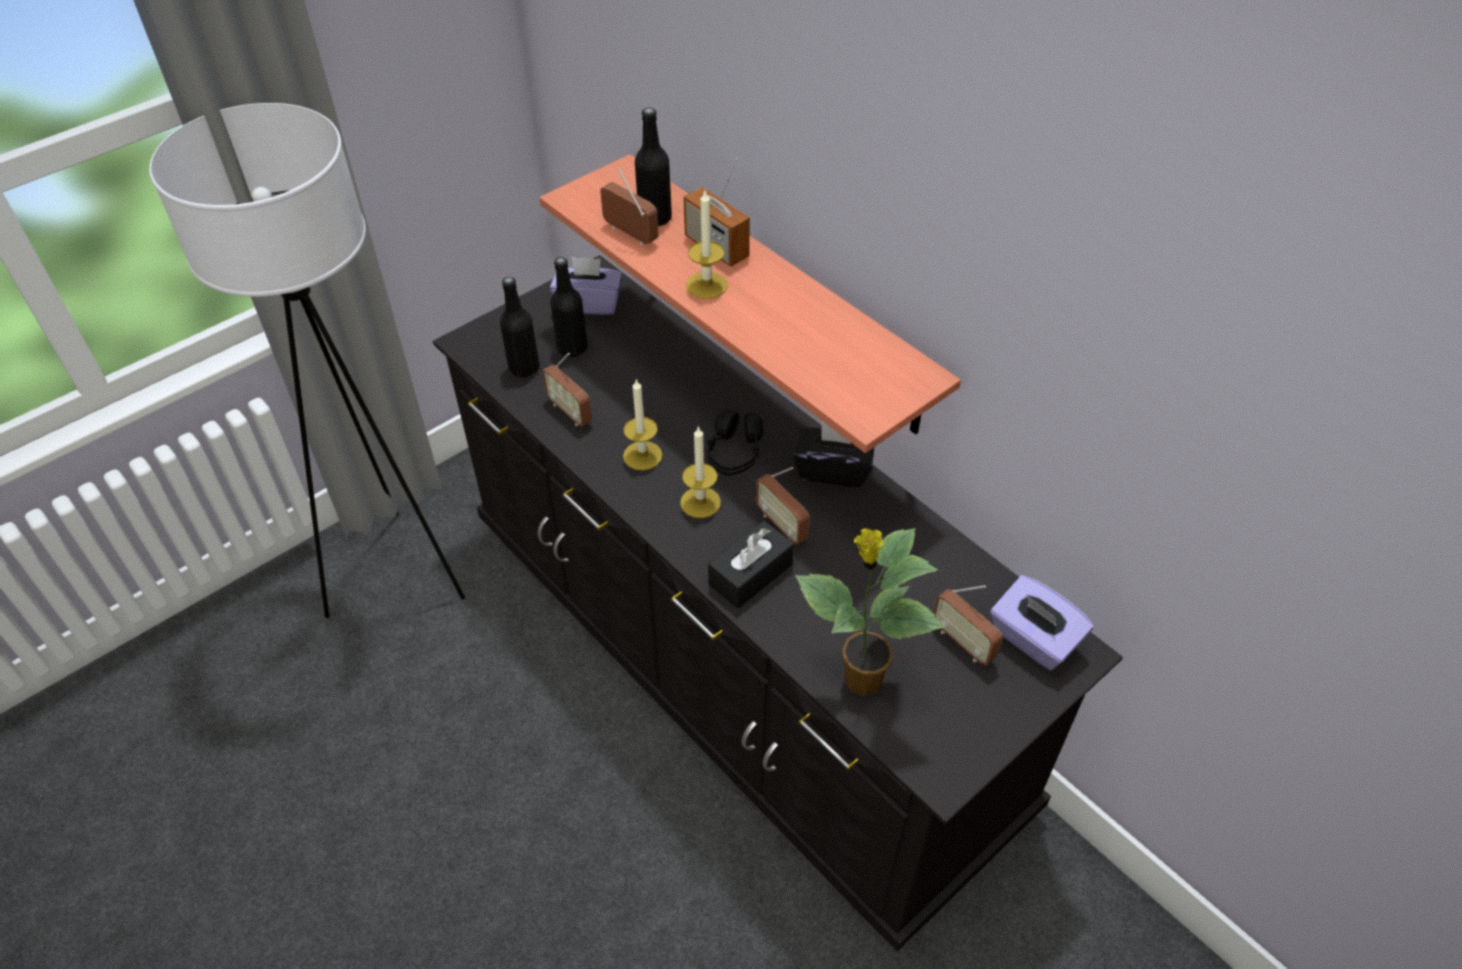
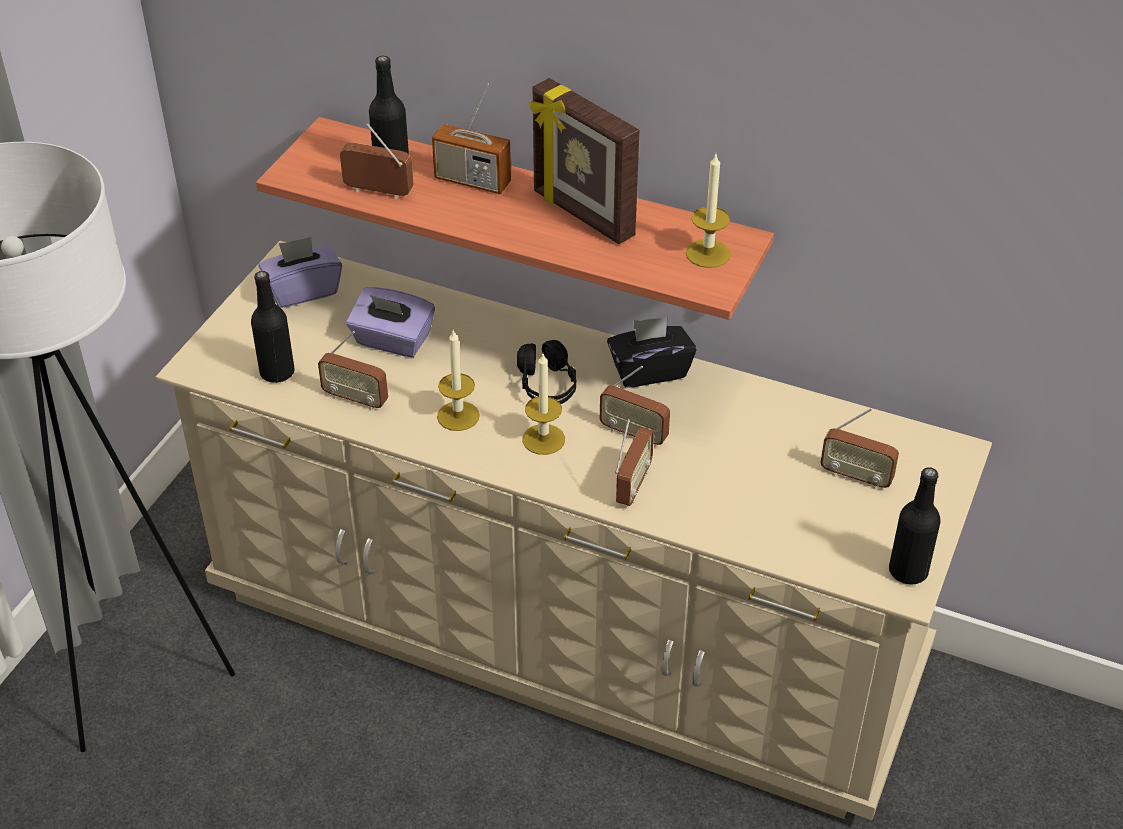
camera: 25 degrees left, 5 degrees down
(572, 348) = (315, 338): black bottle -> black bottle (908, 571)
(706, 285) = (488, 217): candle -> candle (708, 253)
(734, 660) = (563, 629): black dresser -> beige dresser
(750, 574) = (633, 485): black tissue box -> radio
(790, 308) = (582, 215): none -> picture frame
(860, 680) = (788, 539): potted plant -> none
(1033, 640) = (913, 454): purple tissue box -> purple tissue box (392, 341)

